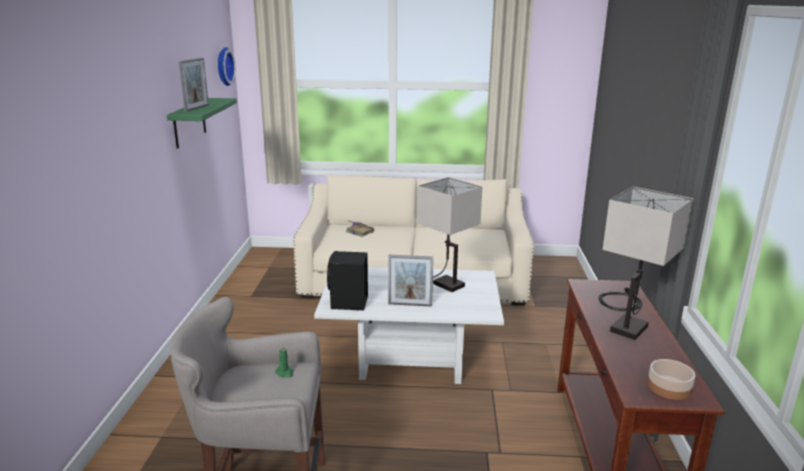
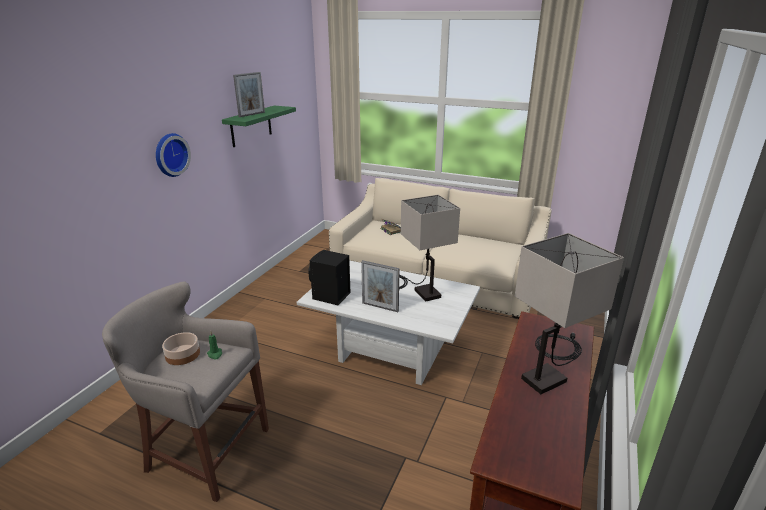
camera: 20 degrees right, 5 degrees up
(223, 66) = (298, 79): wall clock -> wall clock (170, 154)
(668, 387) = (536, 460): bowl -> bowl (182, 354)

